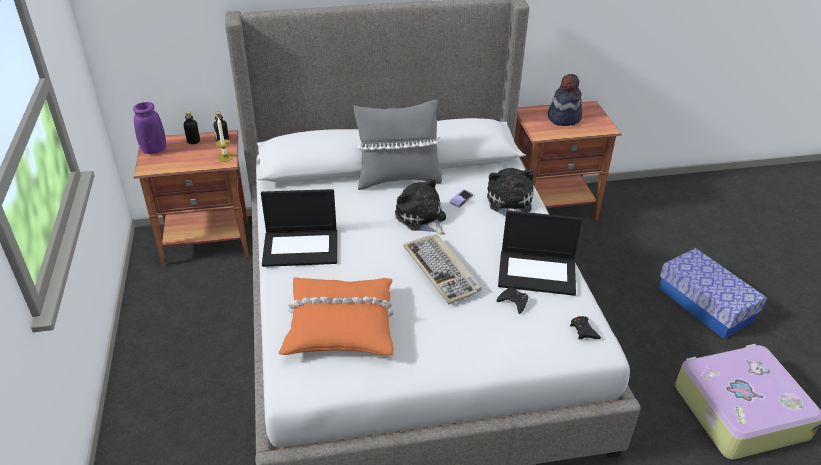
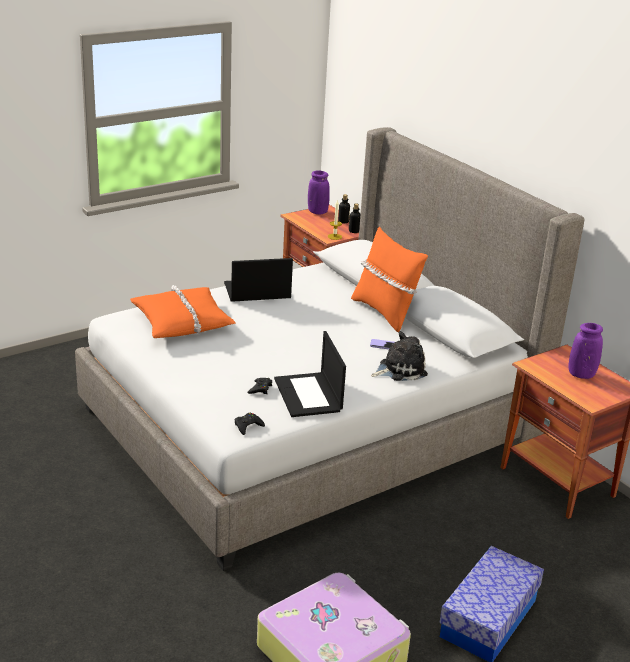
camera: 65 degrees right, 10 degrees down
(301, 247) = (256, 291): laptop -> laptop turned 105 degrees clockwise
(398, 179) = (384, 312): grey pillow -> orange pillow
(421, 218) = (338, 332): plush toy -> none
(442, 270) = (274, 351): keyboard -> none
(563, 118) = (581, 374): hat -> purple vase

